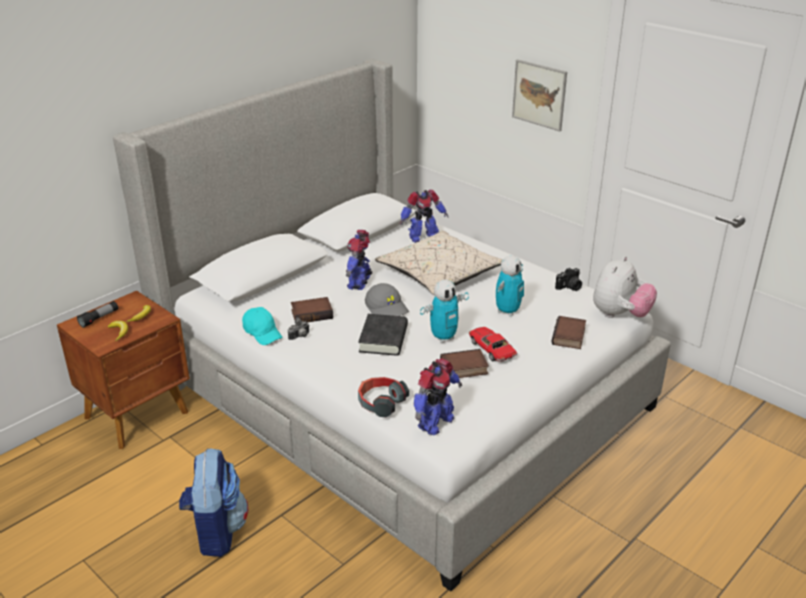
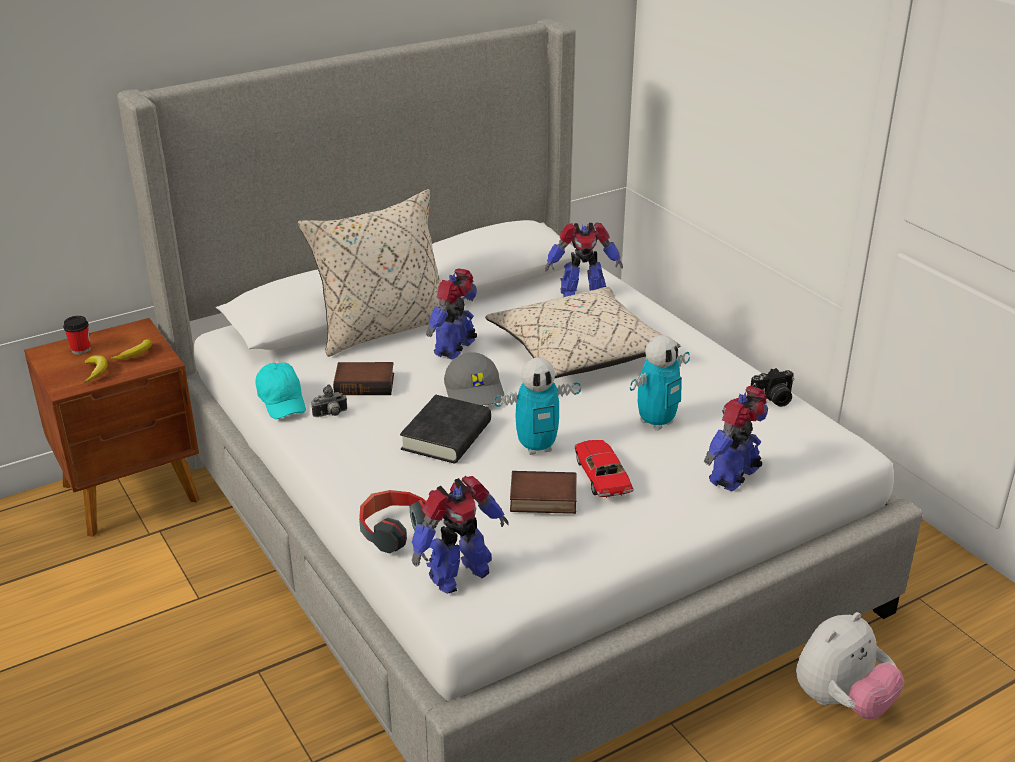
camera: 15 degrees right, 0 degrees up
(99, 319) = (81, 349): flashlight -> cup
(216, 531) = (160, 677): backpack -> none
(305, 276) = (383, 329): none -> beige pillow
(539, 94) = (791, 93): picture -> none
(569, 336) = (735, 476): book -> toy robot
(619, 315) = (835, 454): plush toy -> plush toy (841, 702)

